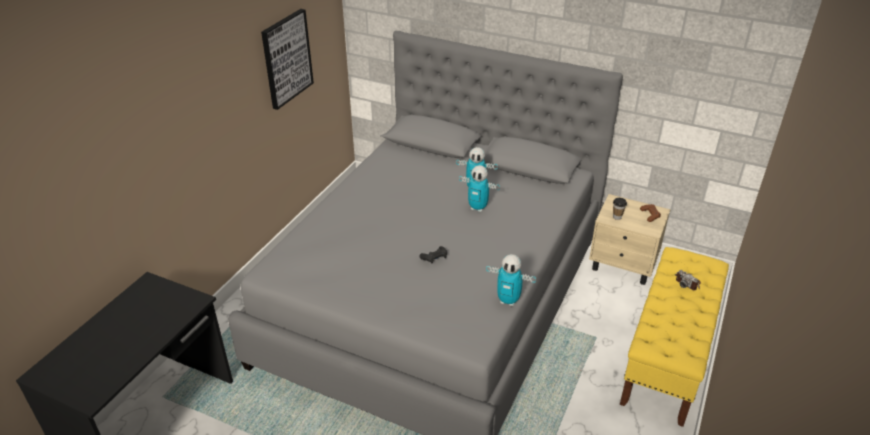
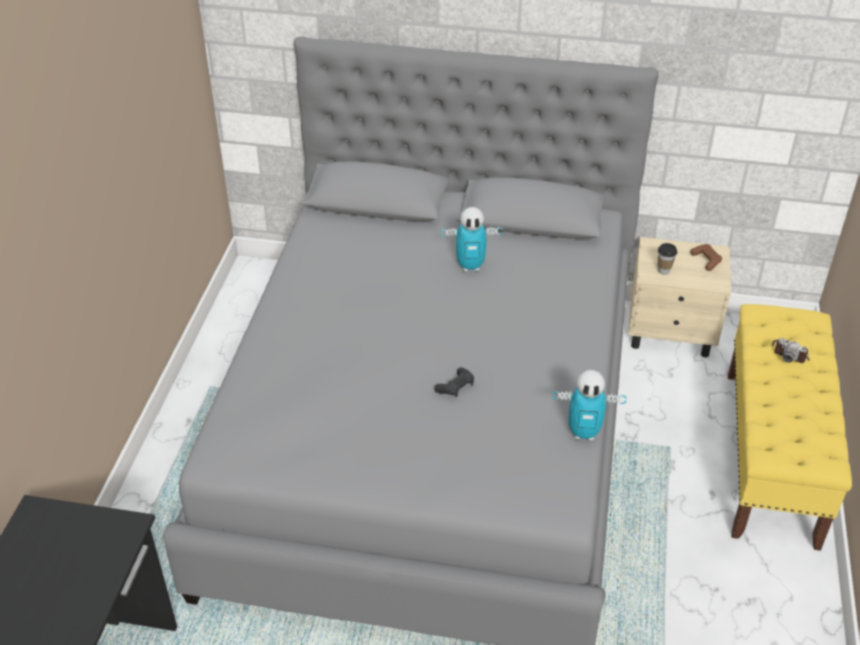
camera: 15 degrees left, 5 degrees up
(286, 58) = (146, 108): picture -> none
(478, 208) = (485, 296): toy robot -> none

